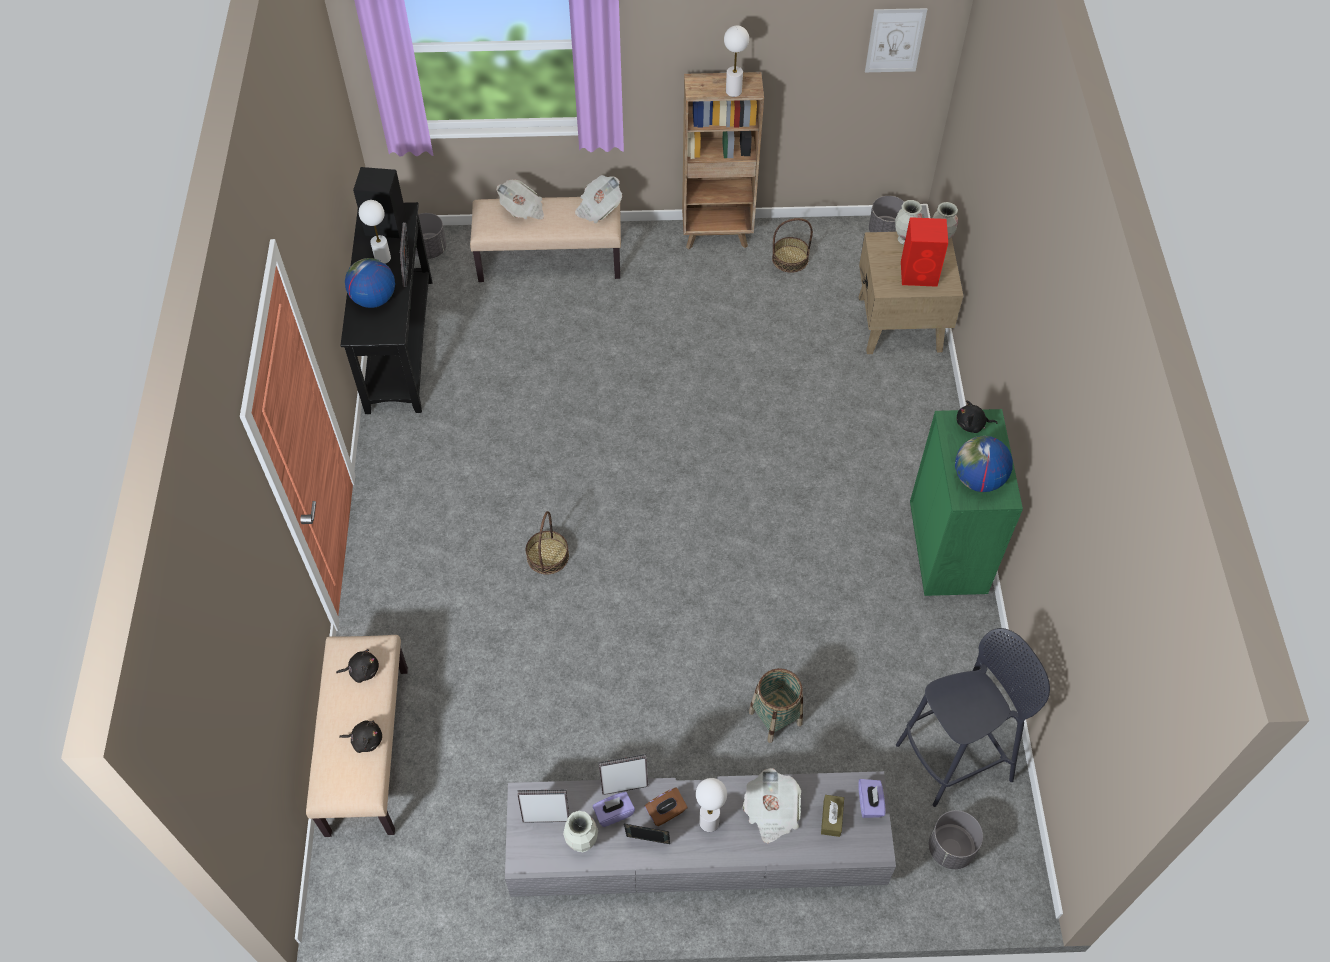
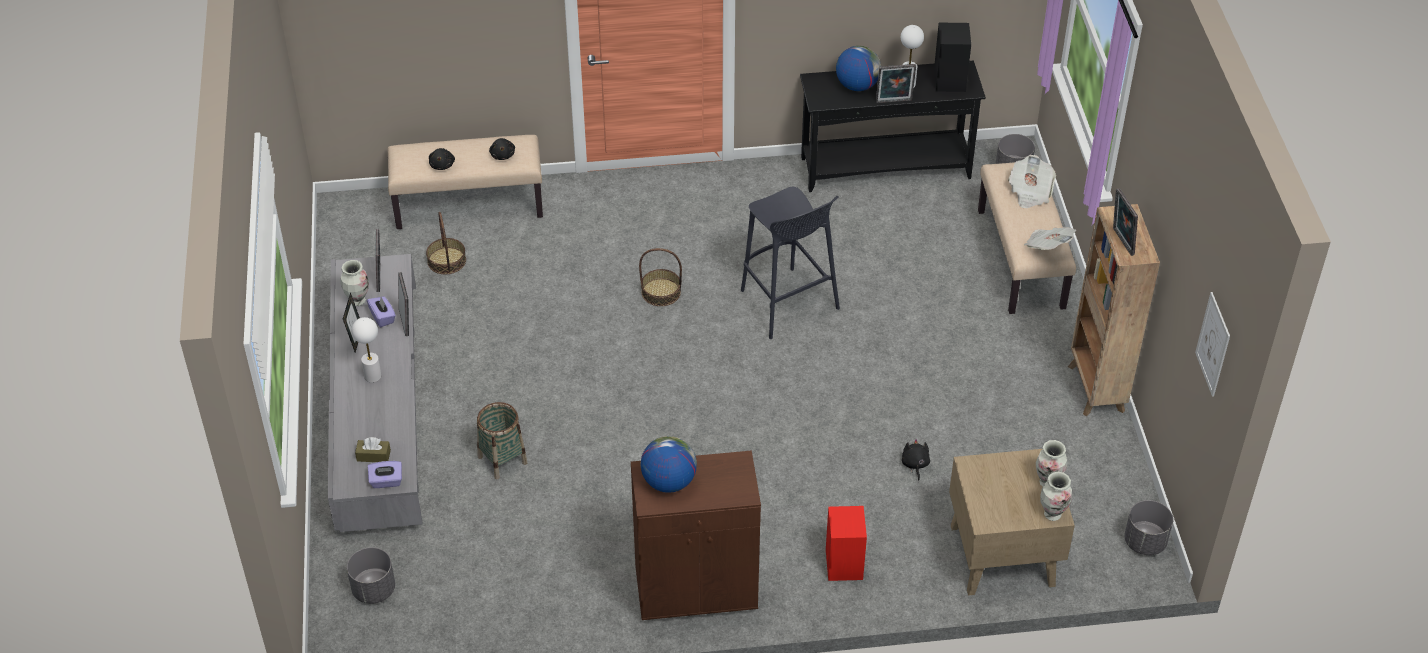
camera: 85 degrees right, 10 degrees down
(666, 812) = (382, 349): brown tissue box -> none
(733, 91) = (1121, 242): white table lamp -> picture frame
(771, 812) = (380, 415): newspaper -> none
(790, 259) = (1077, 454): basket -> basket (447, 261)
(920, 274) = (998, 496): red speaker -> red speaker (844, 565)
(947, 552) = (694, 594): green cabinet -> brown cabinet
(954, 756) = (465, 594): grey stool -> grey stool (787, 303)
(972, 424) = (736, 479): black plush toy -> black plush toy (915, 464)

